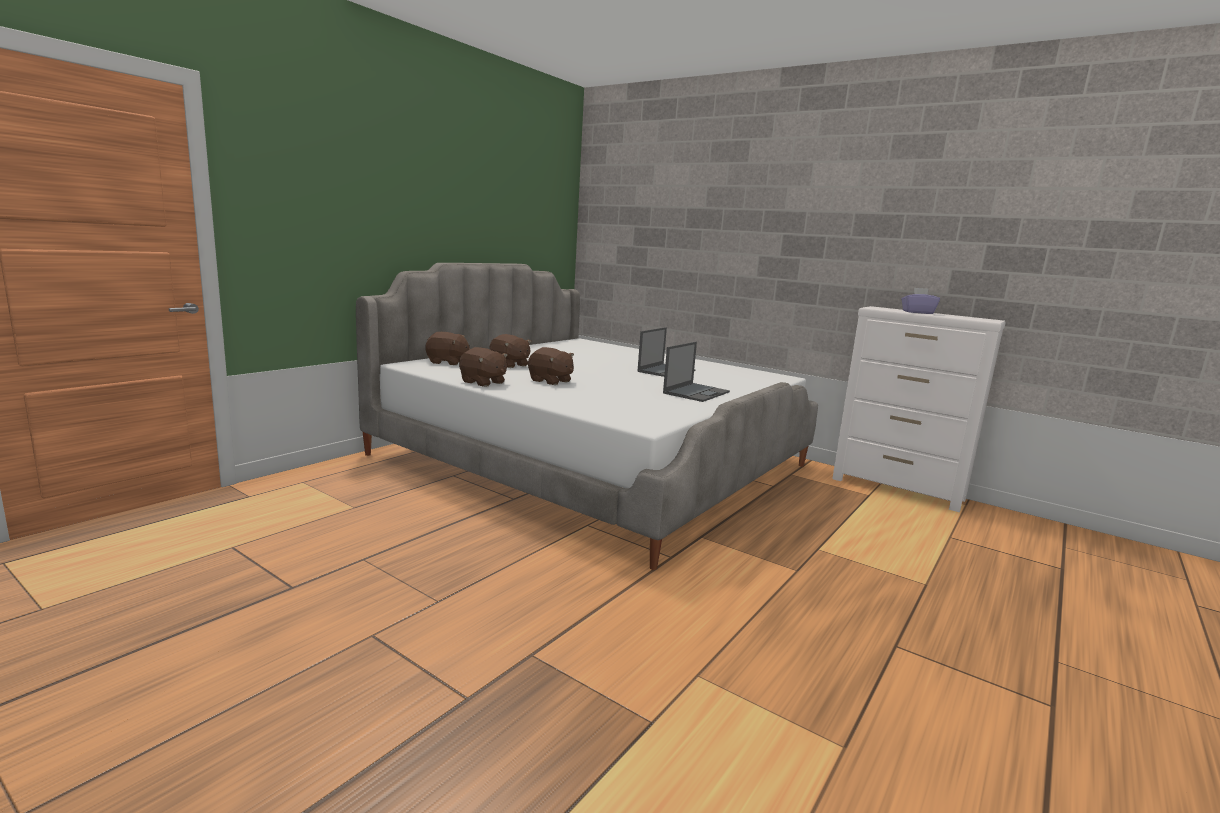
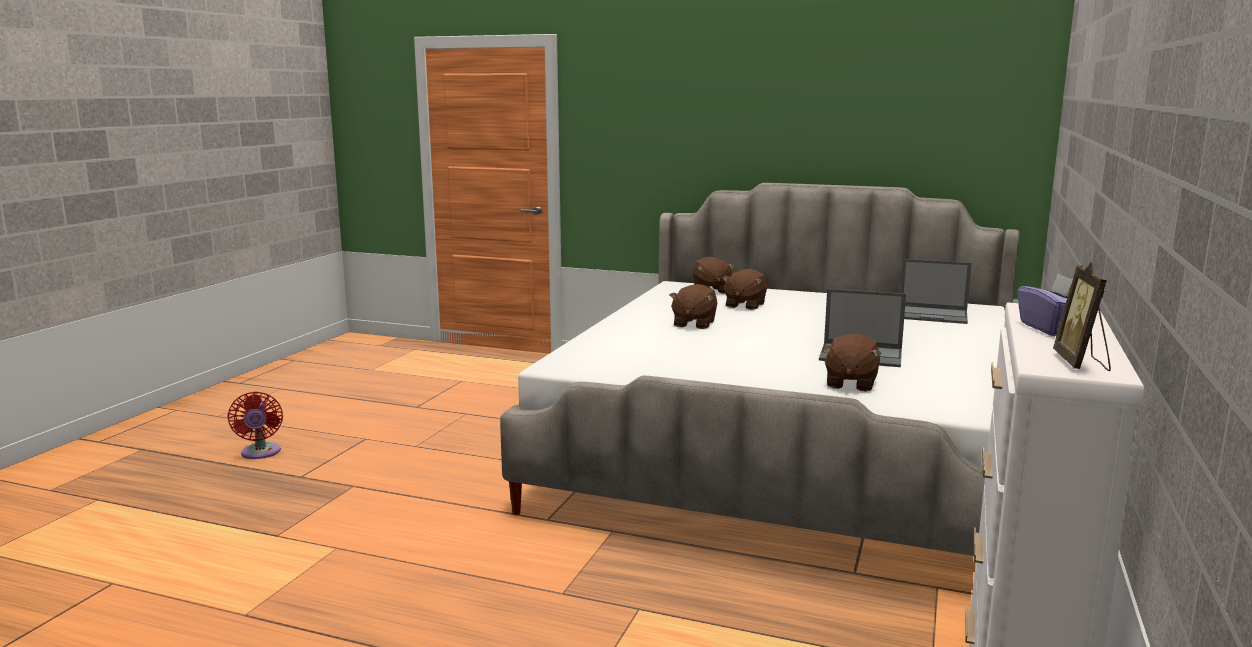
camera: 75 degrees right, 0 degrees up
(330, 742) = (260, 453): none -> red fan
(483, 382) = (645, 309): brown plush toy -> brown plush toy (850, 383)
(696, 392) = (750, 375): laptop -> laptop (933, 315)
(977, 318) = (1081, 363): none -> picture frame

